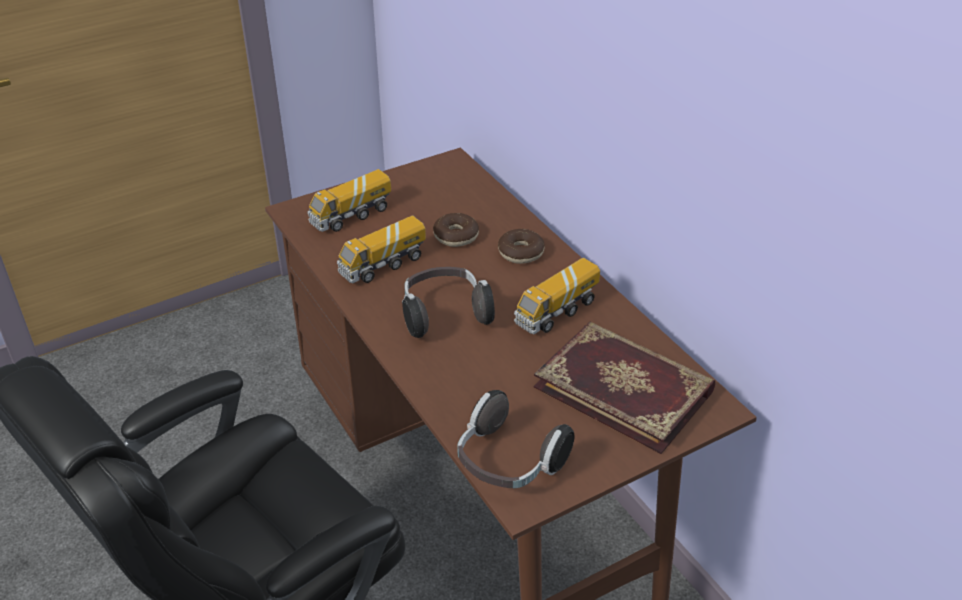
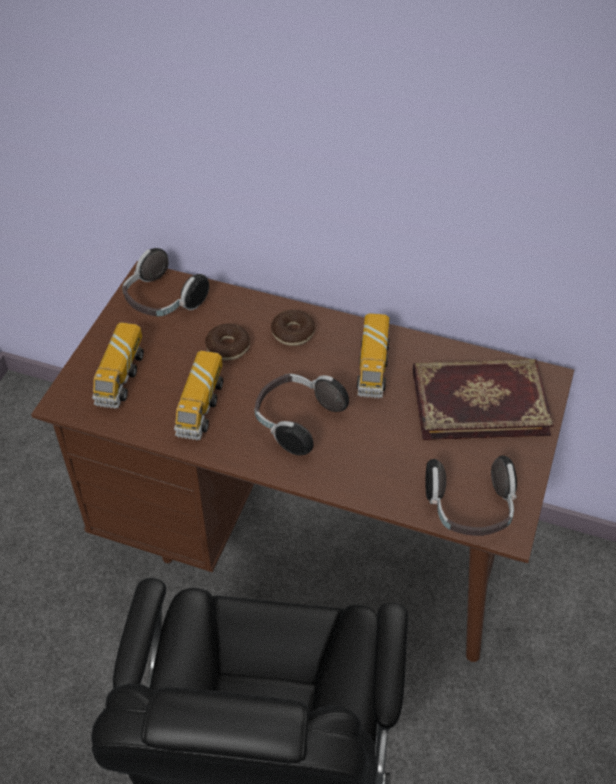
camera: 40 degrees left, 10 degrees up
(445, 182) = (163, 301): none -> headphones

